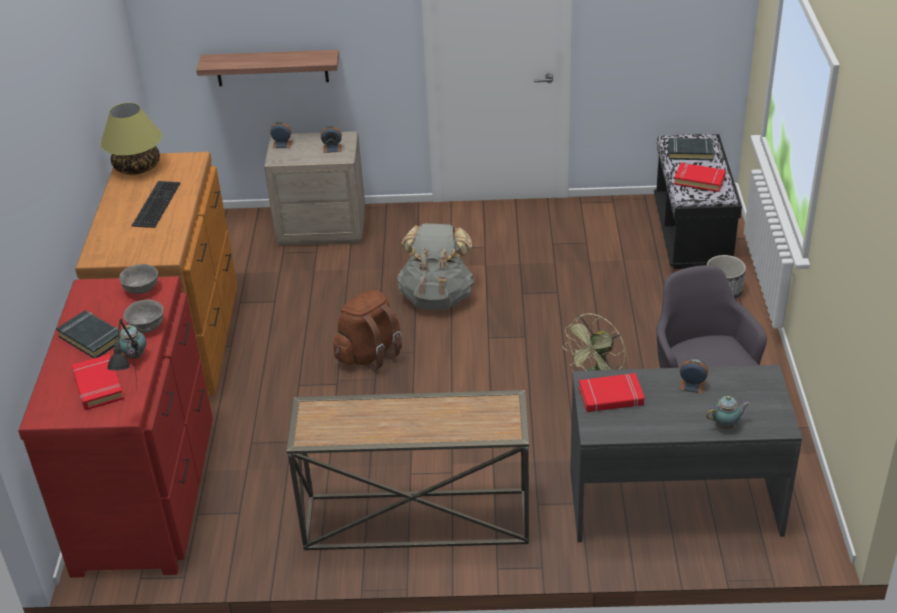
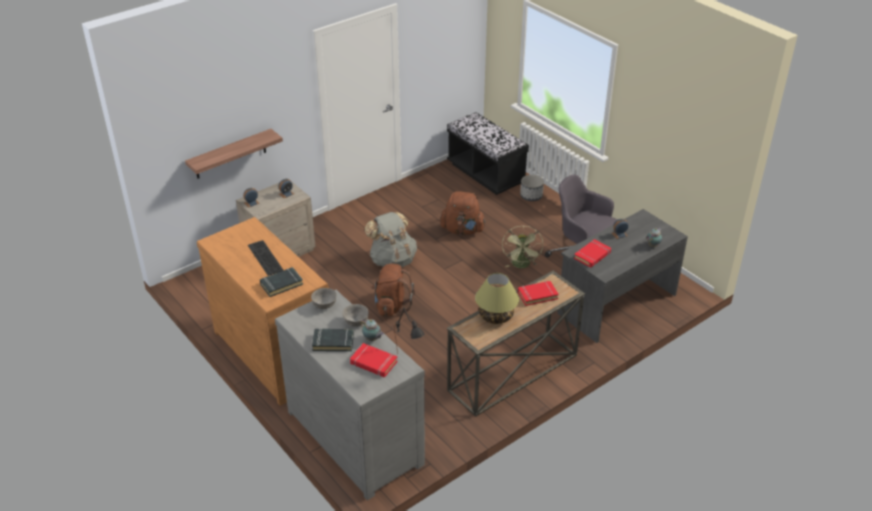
camera: 40 degrees left, 0 degrees up
(137, 166) = (221, 242): table lamp -> table lamp (495, 316)
(148, 493) = (356, 436): red dresser -> grey dresser
(571, 297) = (462, 230): none -> brown backpack
(690, 152) = (475, 126): black book -> black book (281, 284)
(699, 180) = (496, 139): red book -> red book (537, 295)

